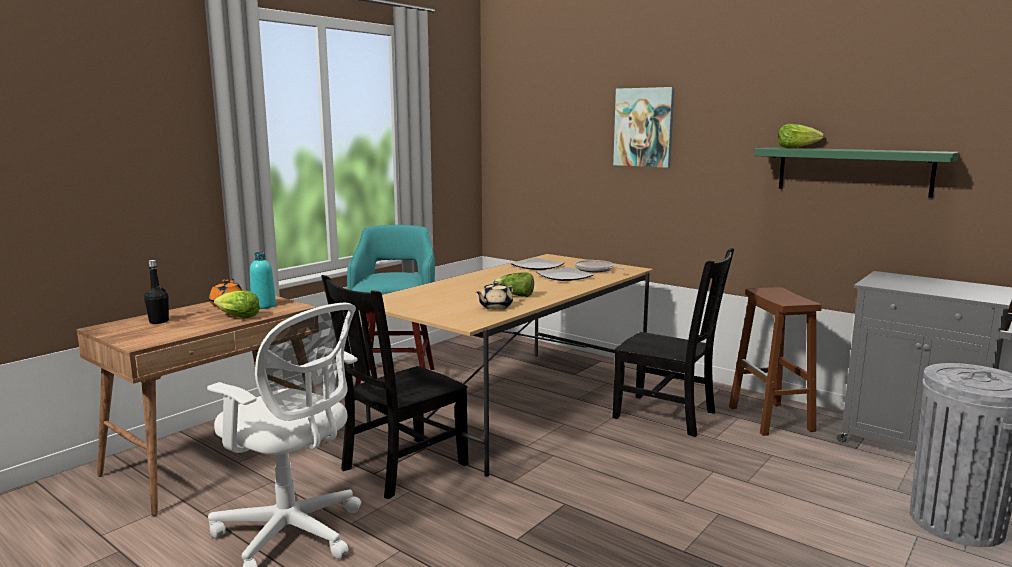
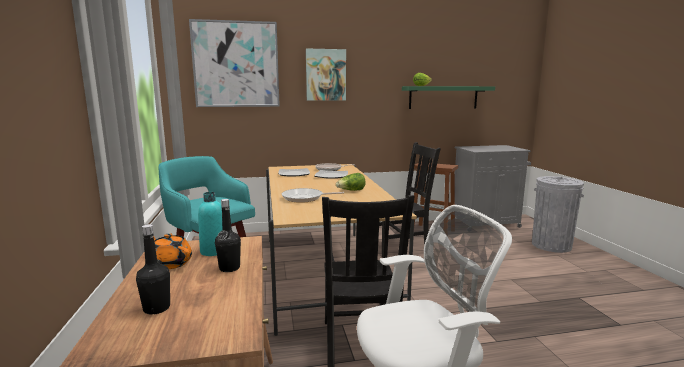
camera: 50 degrees left, 0 degrees up
(237, 317) = (229, 268): lettuce -> black bottle
(450, 290) = (305, 198): none -> frying pan
(495, 307) = (369, 199): beige teapot -> none
(536, 114) = (236, 64): none -> picture

